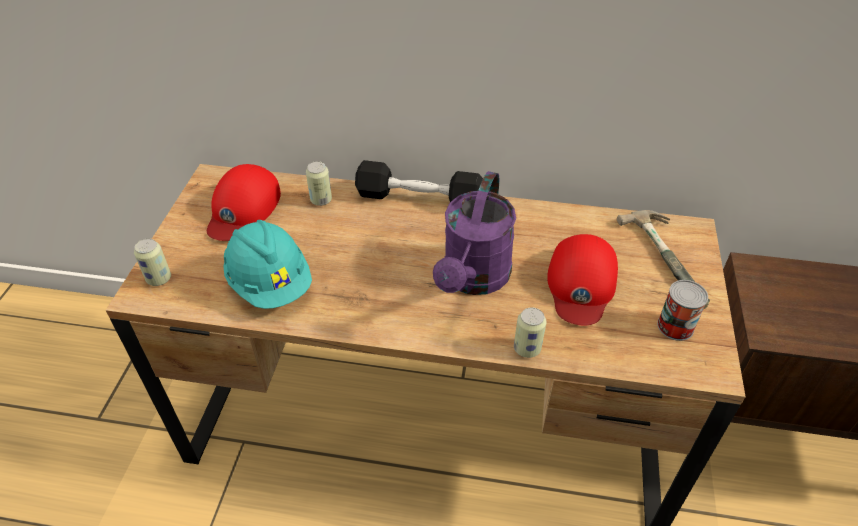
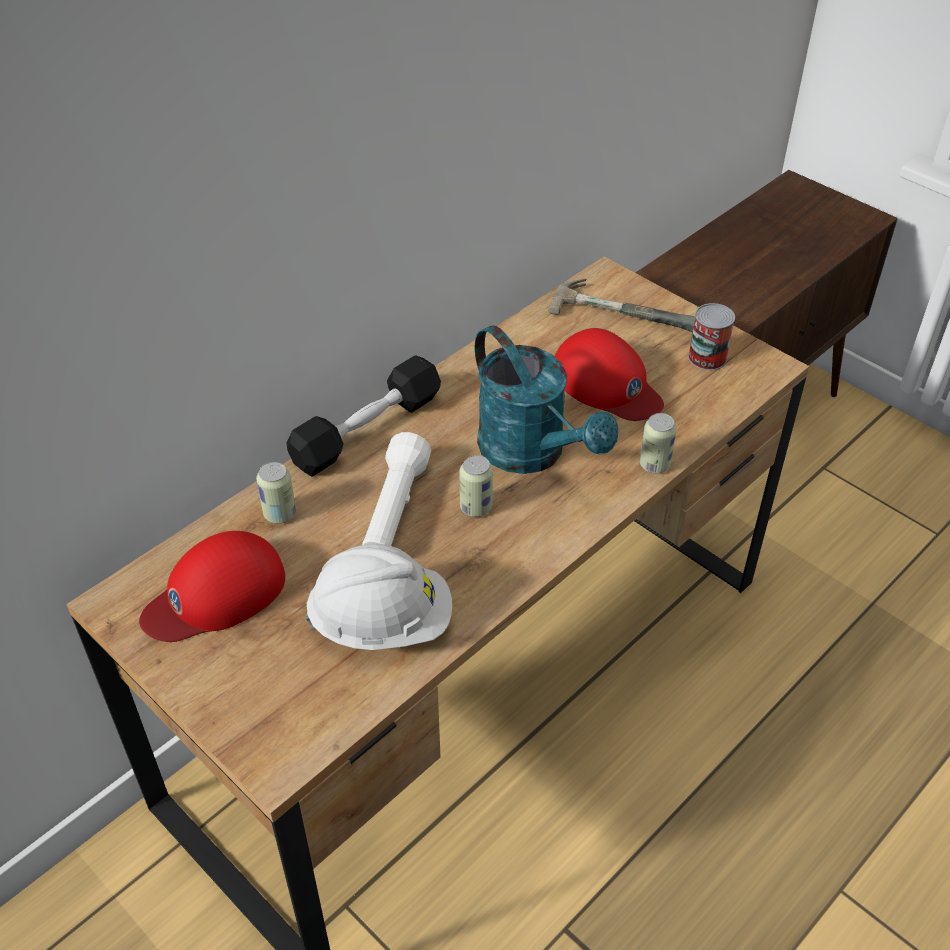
camera: 55 degrees left, 0 degrees up
(159, 279) = (266, 732): can -> can (476, 507)
(243, 208) = (216, 594): red cap -> red cap turned 90 degrees clockwise
(270, 283) = (382, 622): turquoise hard hat -> white hard hat
(364, 243) = (394, 511): none -> white flashlight
(473, 279) = (532, 453): purple watering can -> turquoise watering can

